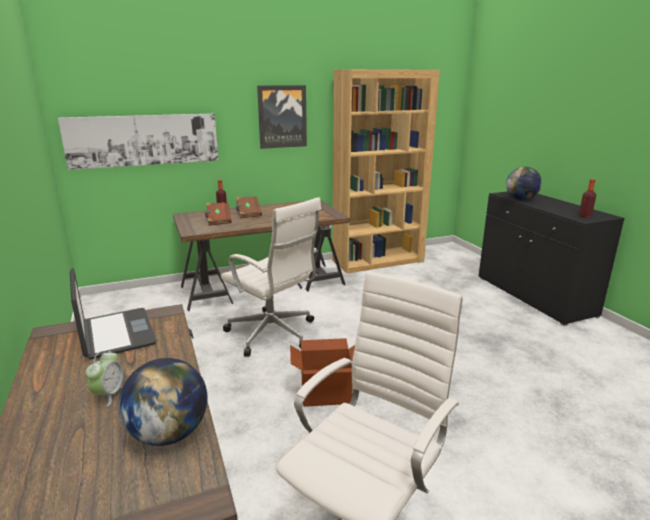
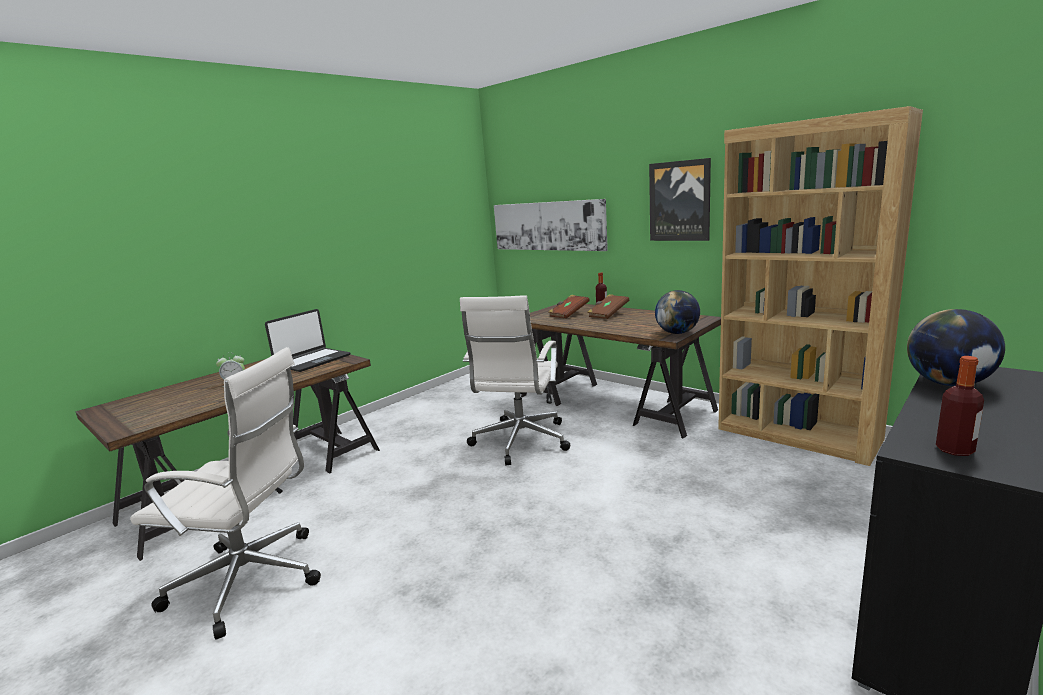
camera: 65 degrees right, 5 degrees down
(169, 434) = (190, 407): globe -> globe (677, 333)
(326, 393) = (437, 501): cardboard box -> none

